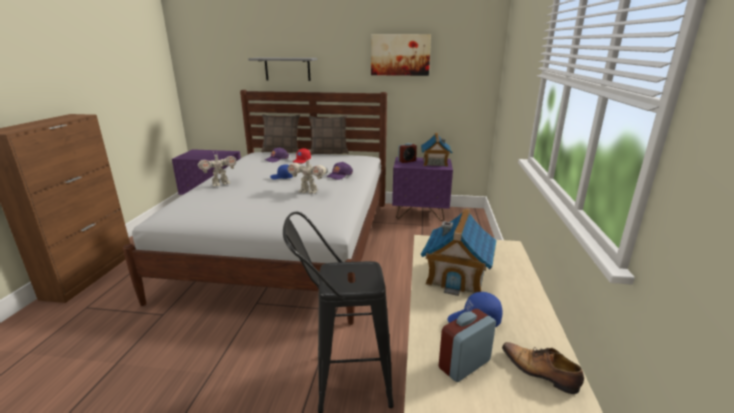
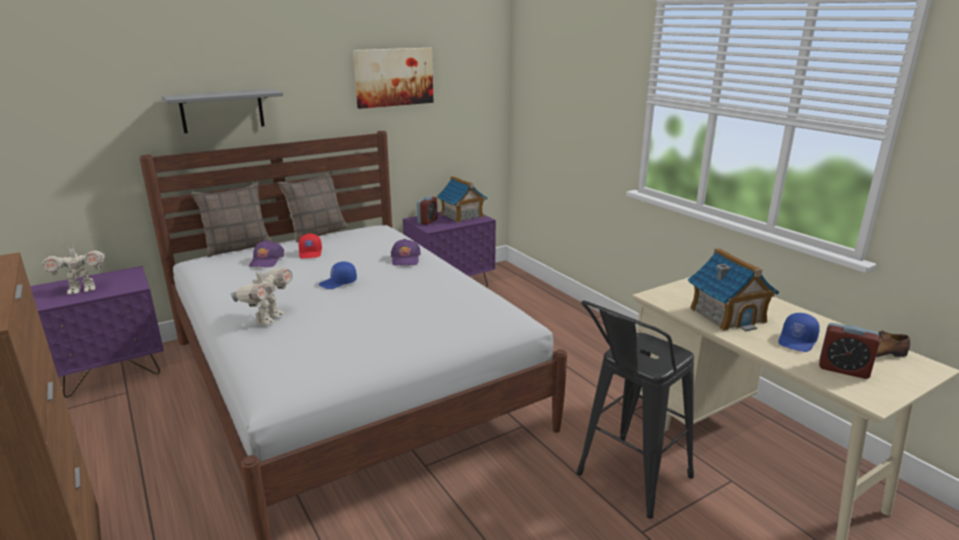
camera: 40 degrees left, 0 degrees up
(308, 191) = (415, 289): toy robot -> toy robot (82, 290)
(464, 364) = (843, 369): alarm clock -> alarm clock turned 75 degrees counterclockwise

